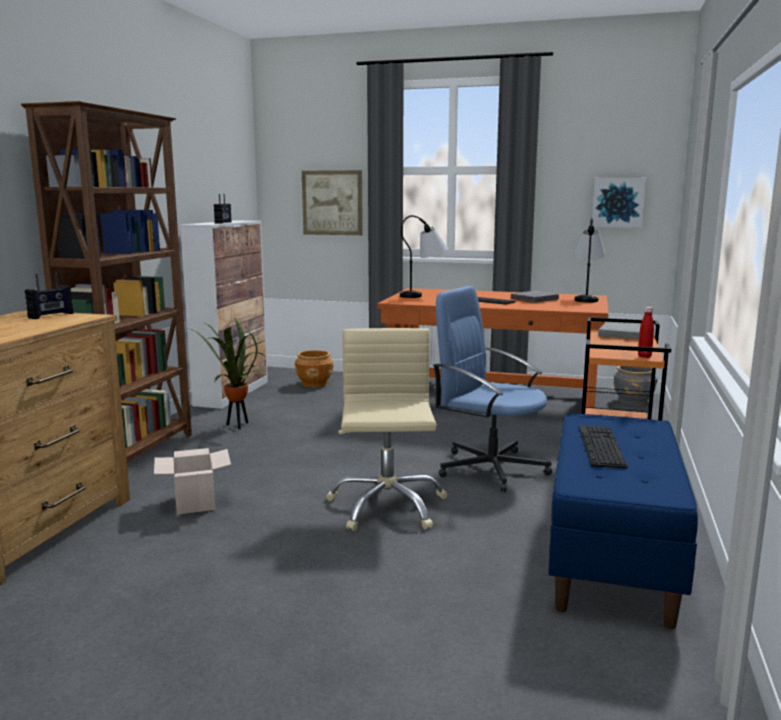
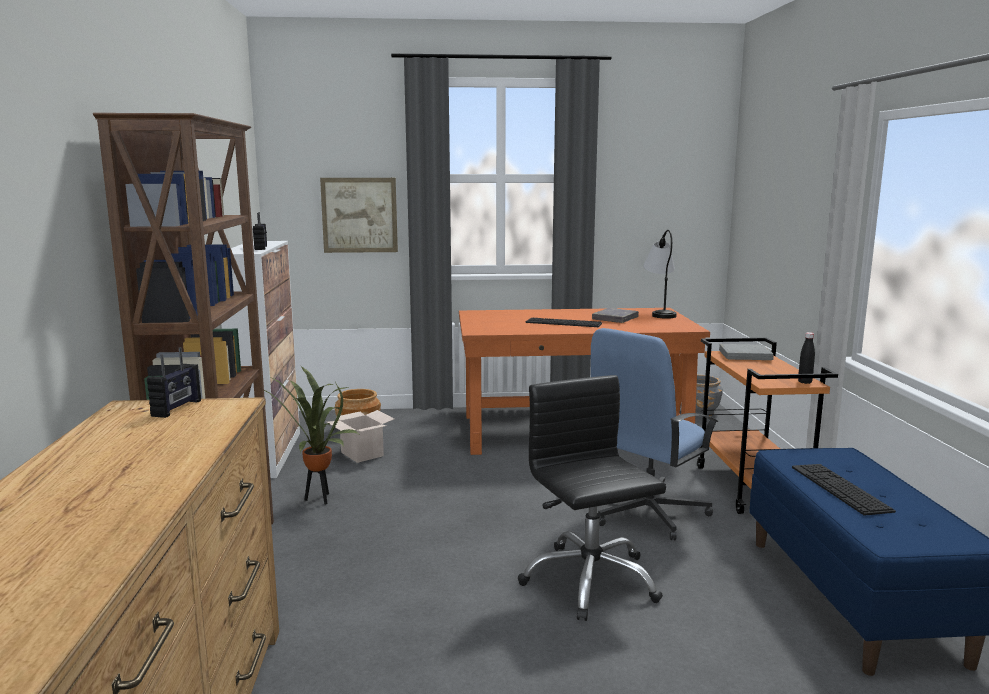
camera: 20 degrees left, 0 degrees up
(194, 502) = (366, 619): cardboard box -> cardboard box (361, 454)
(386, 506) = (589, 580): beige office chair -> black office chair
(424, 295) = (495, 320): table lamp -> none
(490, 468) = (646, 512): blue office chair -> blue office chair turned 60 degrees counterclockwise
(618, 202) = (673, 212): picture -> none
(644, 356) = (804, 382): red bottle -> black bottle

